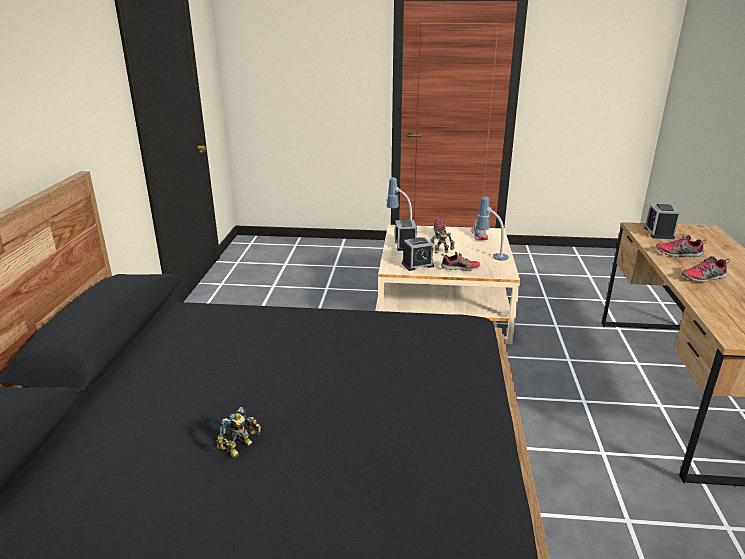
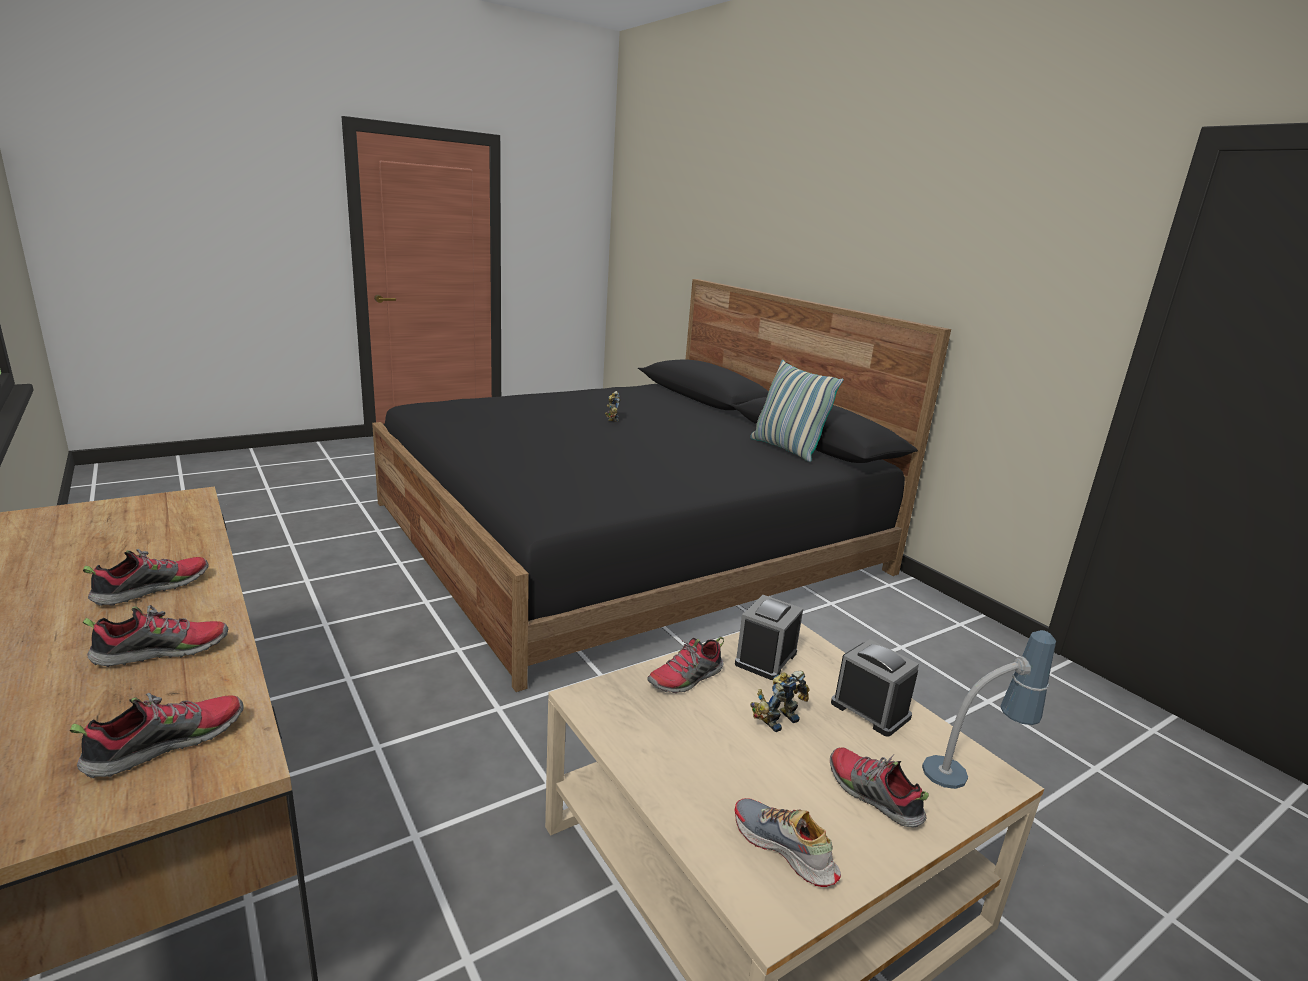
camera: 140 degrees right, 5 degrees down
(162, 335) = (786, 449): none -> pillow
(490, 254) = (671, 757): table lamp -> none
(659, 233) = (167, 744): alarm clock -> shoe

